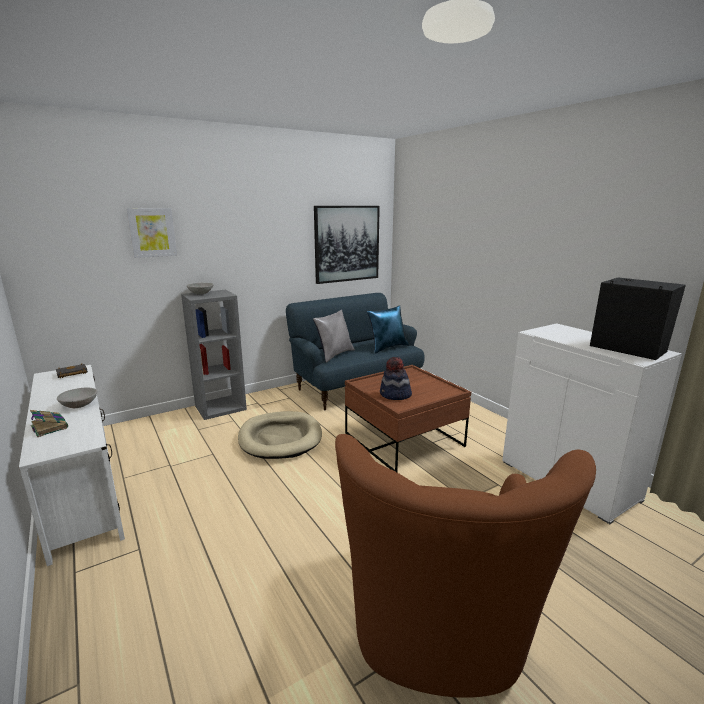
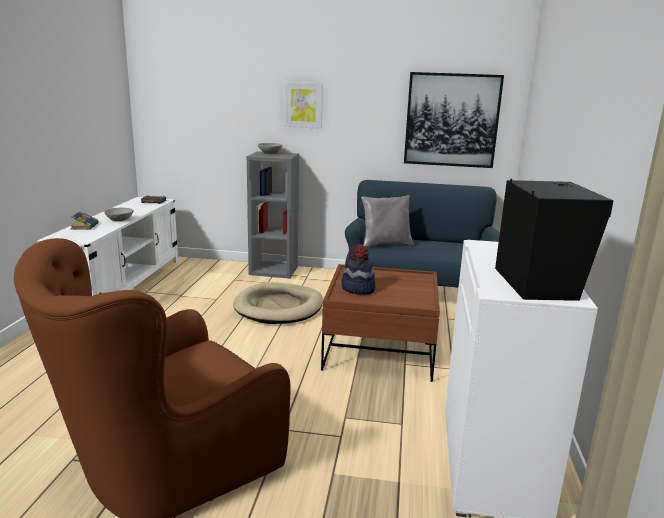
camera: 40 degrees right, 0 degrees up
(152, 232) = (239, 91): picture -> picture (303, 105)
(387, 347) = (456, 253): blue pillow -> none

